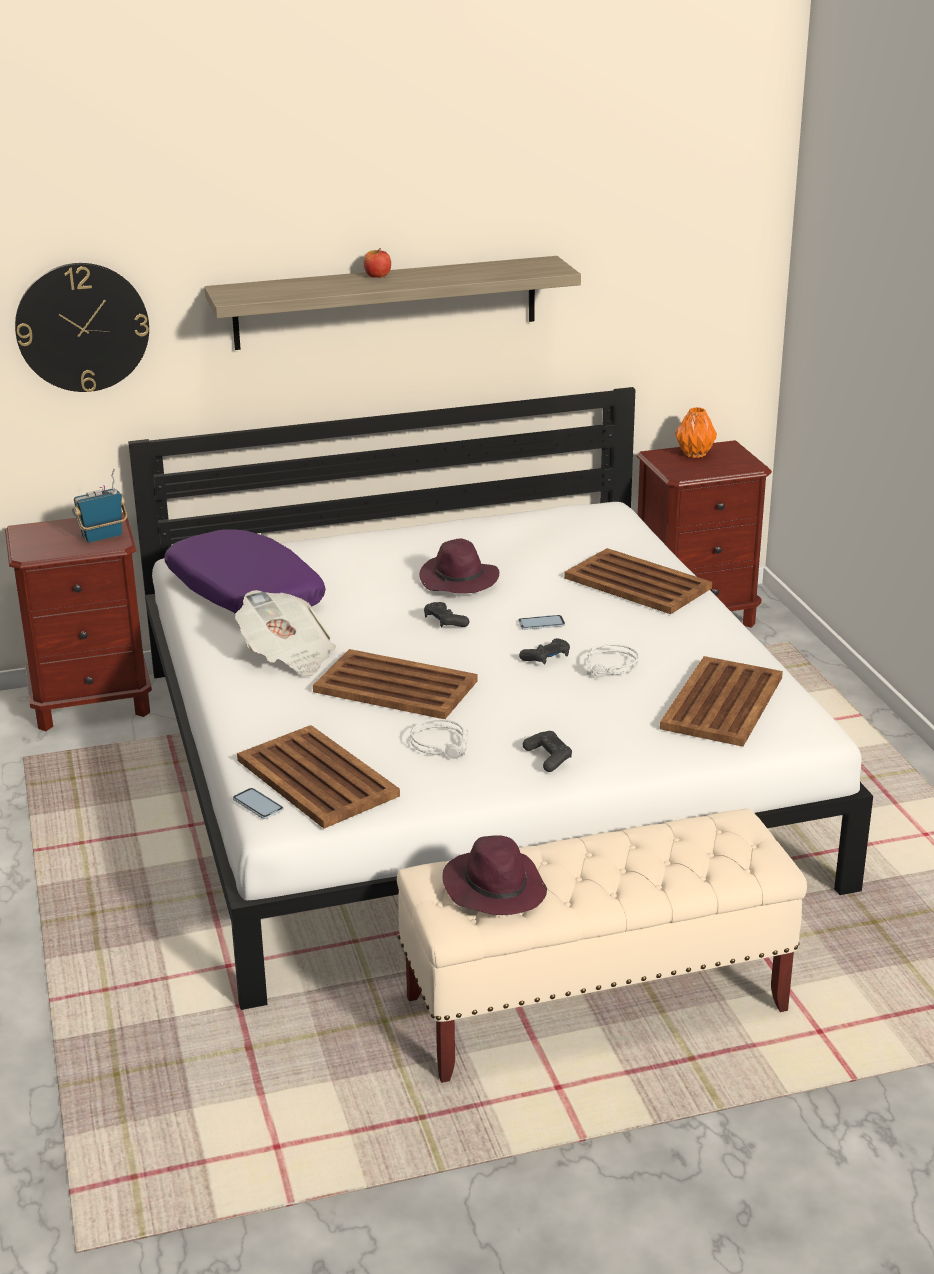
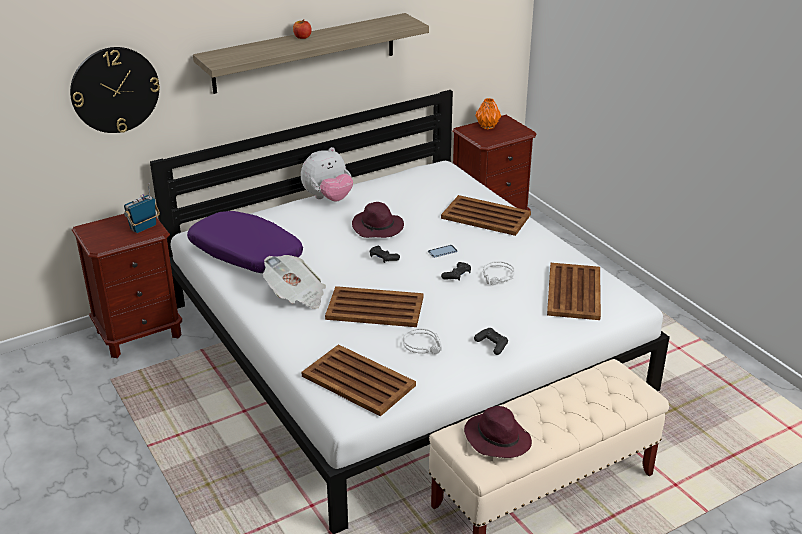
camera: 15 degrees left, 5 degrees up
(258, 805) = (330, 406): phone -> none
(406, 534) = (328, 198): none -> plush toy

